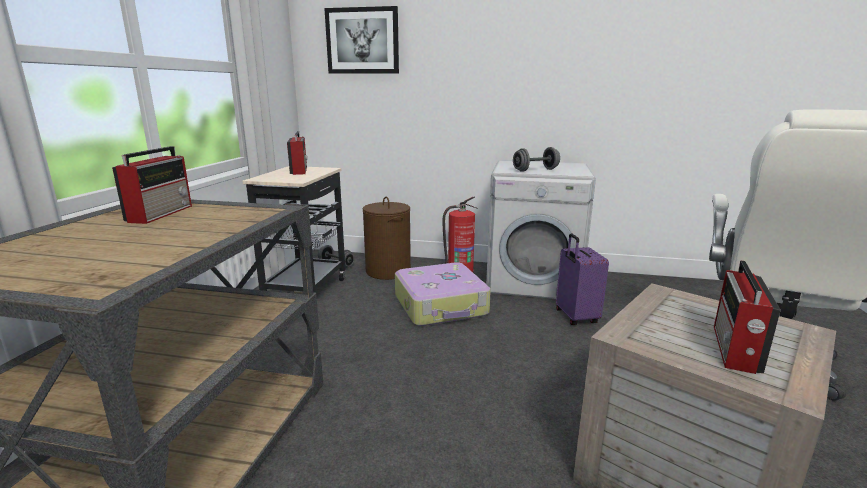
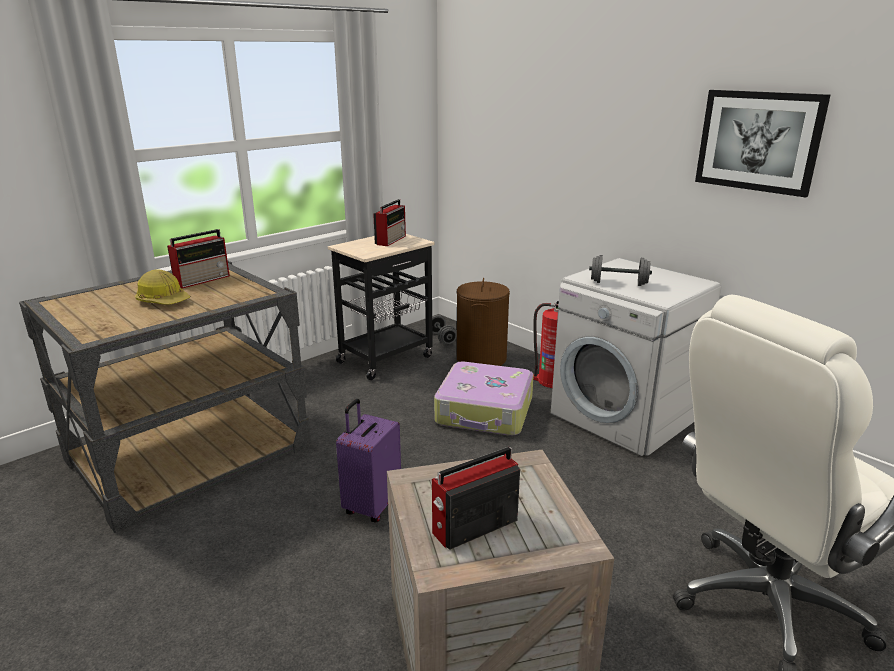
camera: 35 degrees right, 5 degrees up
(144, 236) = (164, 301): none -> hard hat
(362, 41) = (496, 99): picture -> picture (758, 141)
(575, 317) = (608, 471): purple suitcase -> purple suitcase (371, 505)

